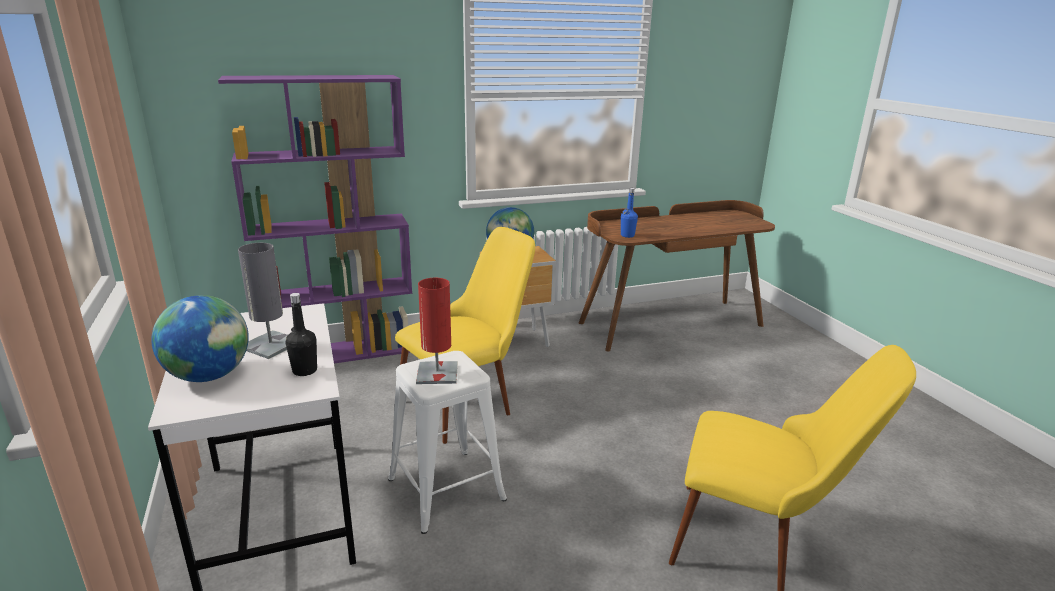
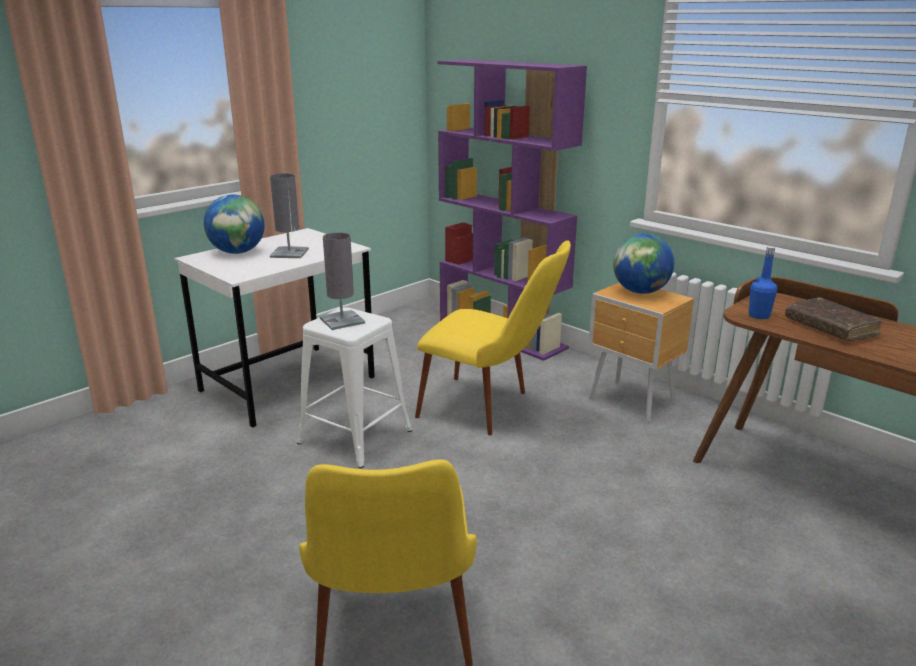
camera: 65 degrees right, 0 degrees up
(305, 371) = (260, 269): black bottle -> none
(437, 373) = (342, 321): red table lamp -> grey table lamp
(658, 228) = (830, 327): none -> brown book

